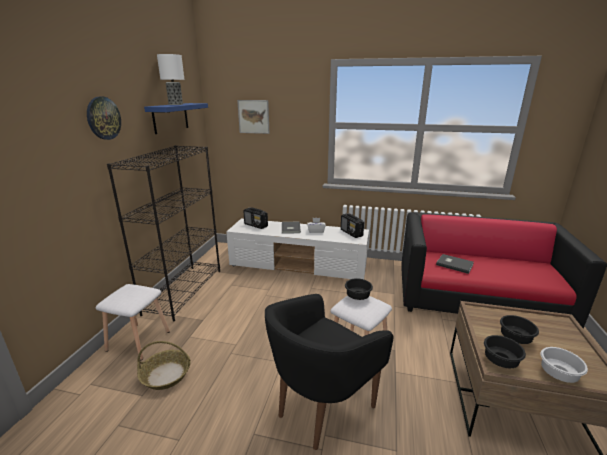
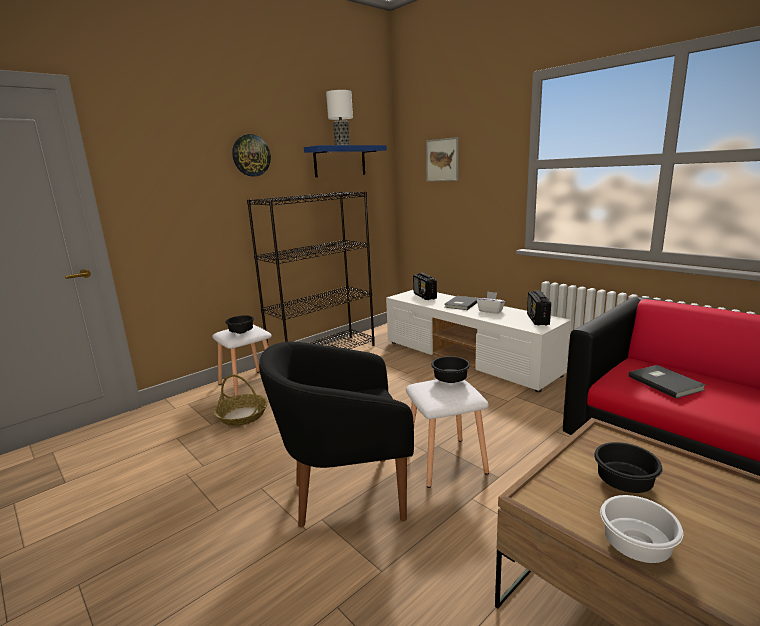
camera: 35 degrees right, 5 degrees down
(502, 361) = (553, 497): black bowl -> black bowl (241, 332)

